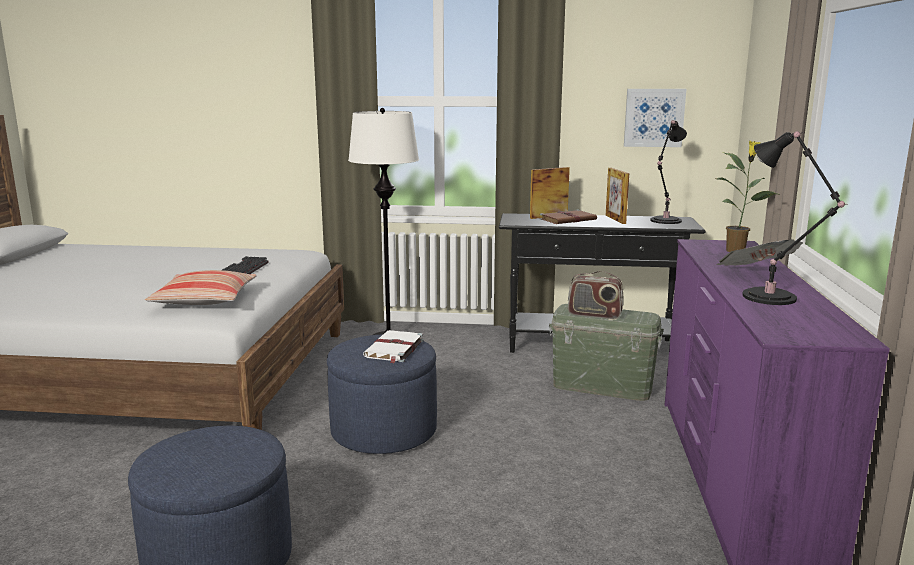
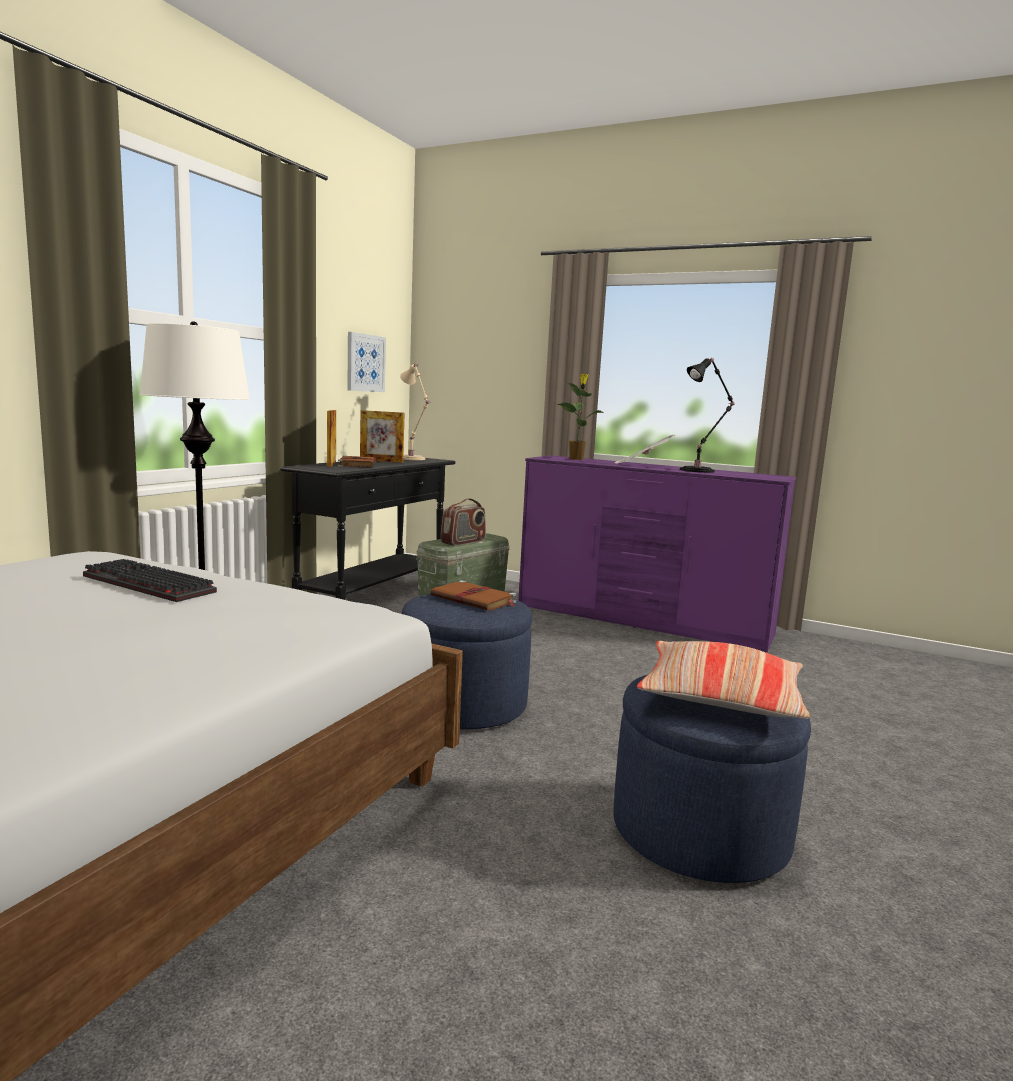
camera: 70 degrees left, 5 degrees down
(205, 300) = (277, 610): pillow -> pillow (721, 697)
(394, 349) = (474, 599): white book -> brown book
(664, 221) = (412, 459): black table lamp -> beige table lamp

